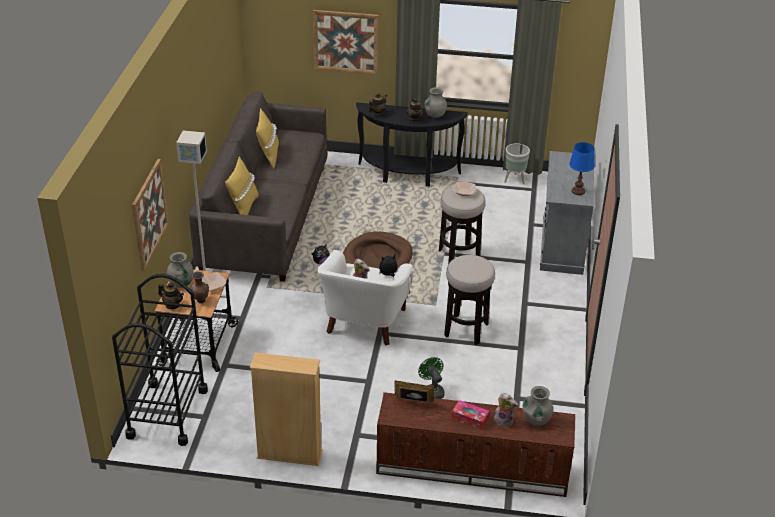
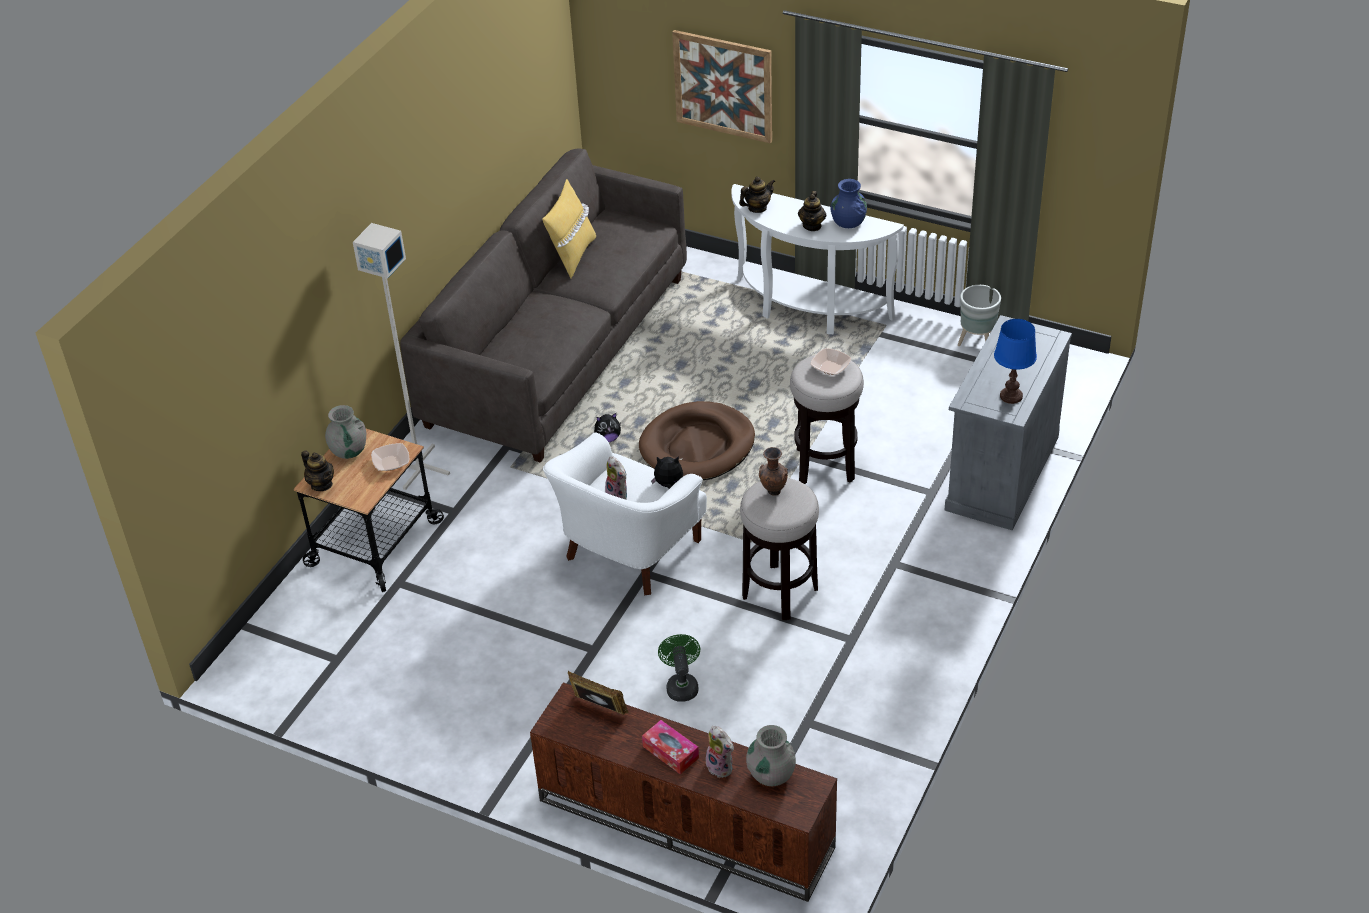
camera: 20 degrees right, 5 degrees up
(149, 214) = (297, 346): picture -> none
(167, 413) = (288, 643): black cart -> none
(200, 301) = (363, 485): brown vase -> brown vase (773, 492)
(243, 208) = (497, 339): yellow pillow -> none
(289, 455) = (429, 744): beige bookcase -> none
(407, 175) = (807, 310): black console table -> white console table
(435, 115) = (848, 222): grey vase -> blue vase

